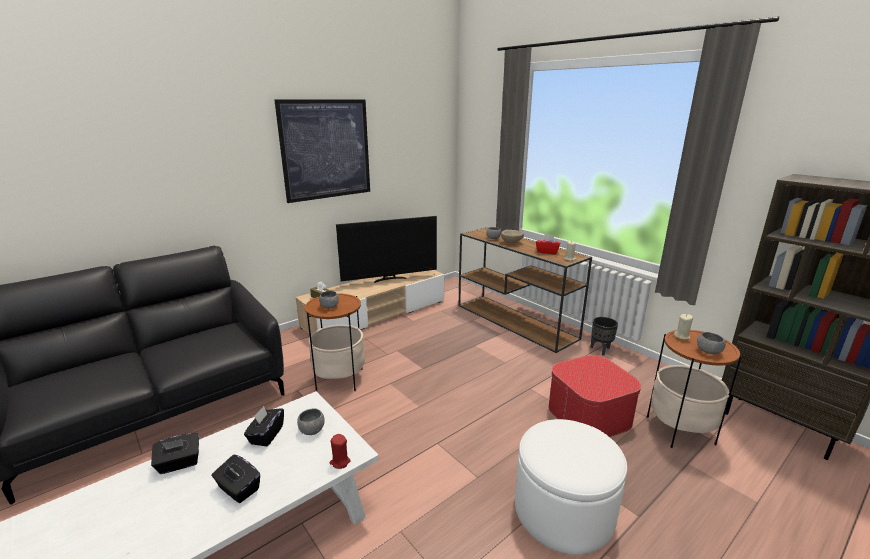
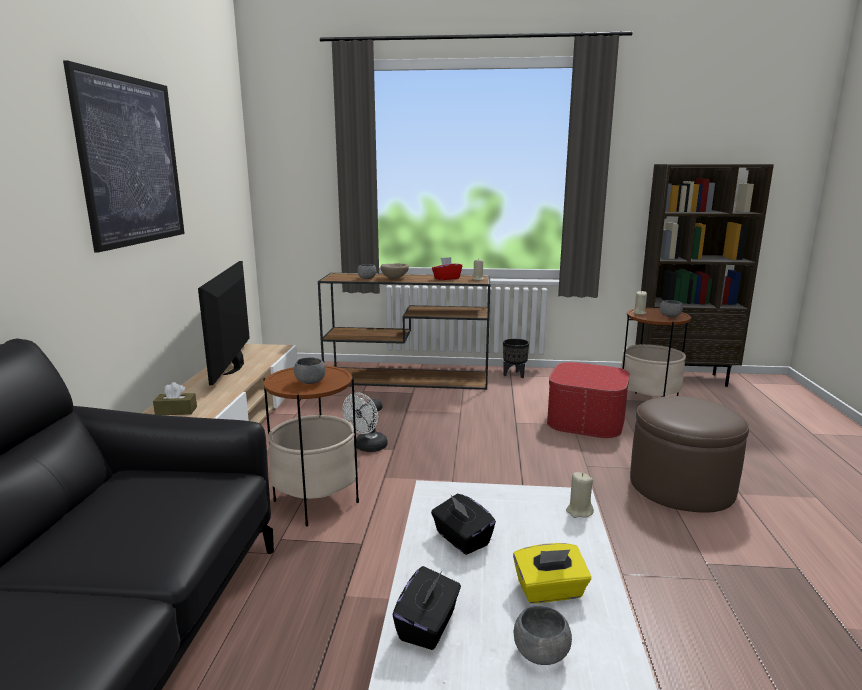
camera: 45 degrees left, 5 degrees down
(238, 489) = (550, 591): black tissue box -> yellow tissue box
(312, 430) = (496, 508): grey bowl -> grey bowl (540, 653)
(340, 462) = (579, 511): red candle -> beige candle
(389, 279) = (235, 366): television -> television turned 150 degrees clockwise
(412, 360) = (367, 448): none -> white fan
(563, 510) = (681, 486): white ottoman -> brown ottoman

